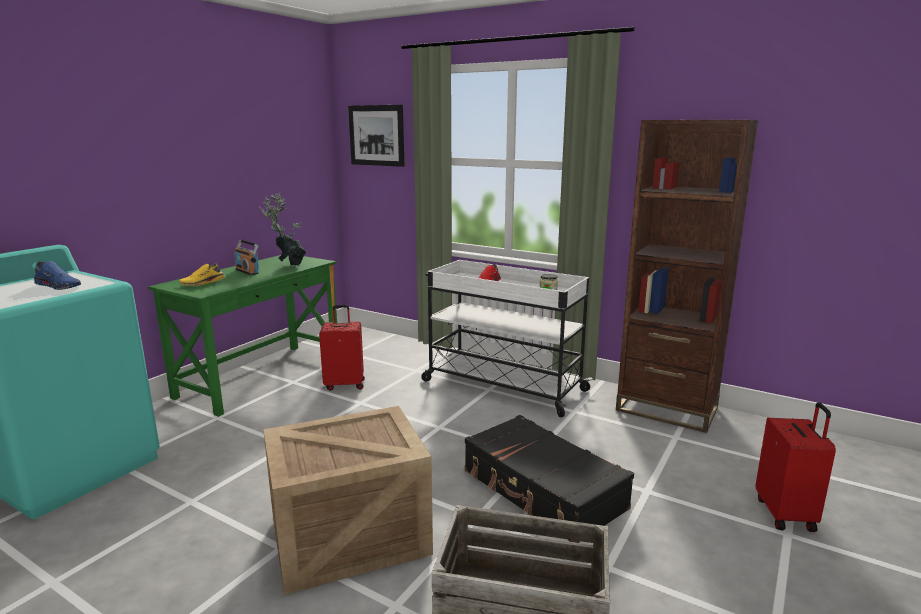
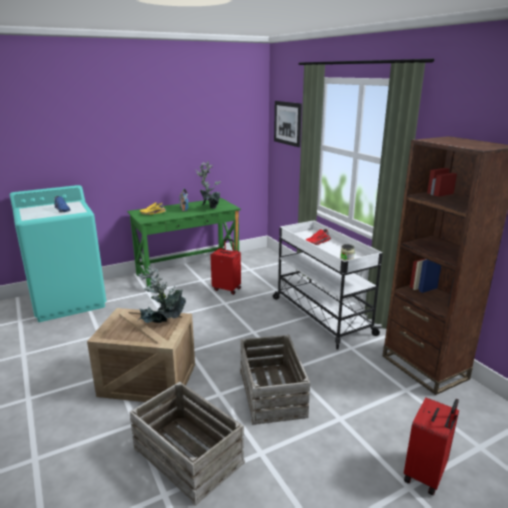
camera: 30 degrees right, 5 degrees up
(372, 432) = (163, 325): none -> potted plant
(542, 490) = (272, 392): black suitcase -> crate

